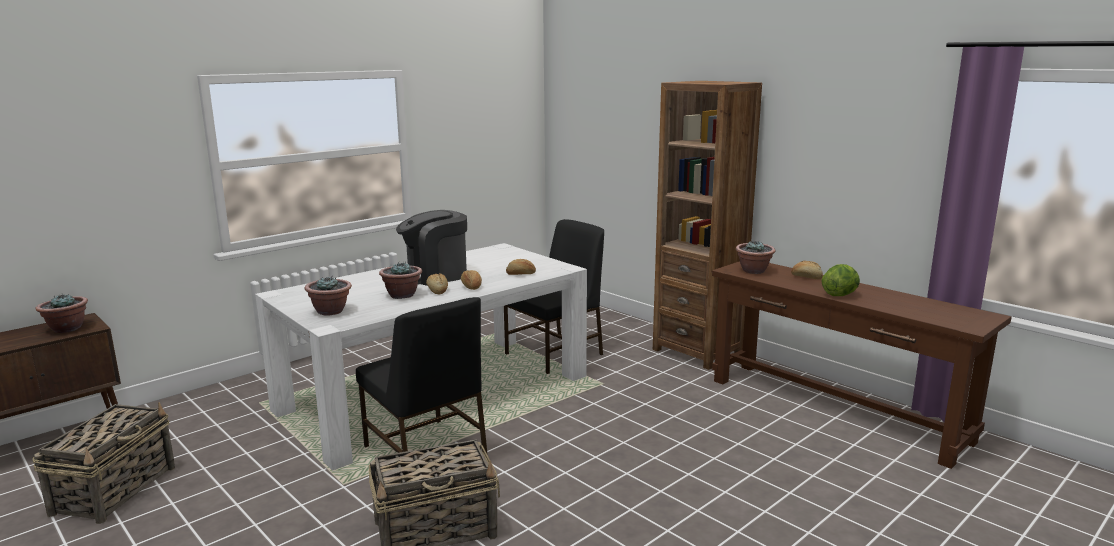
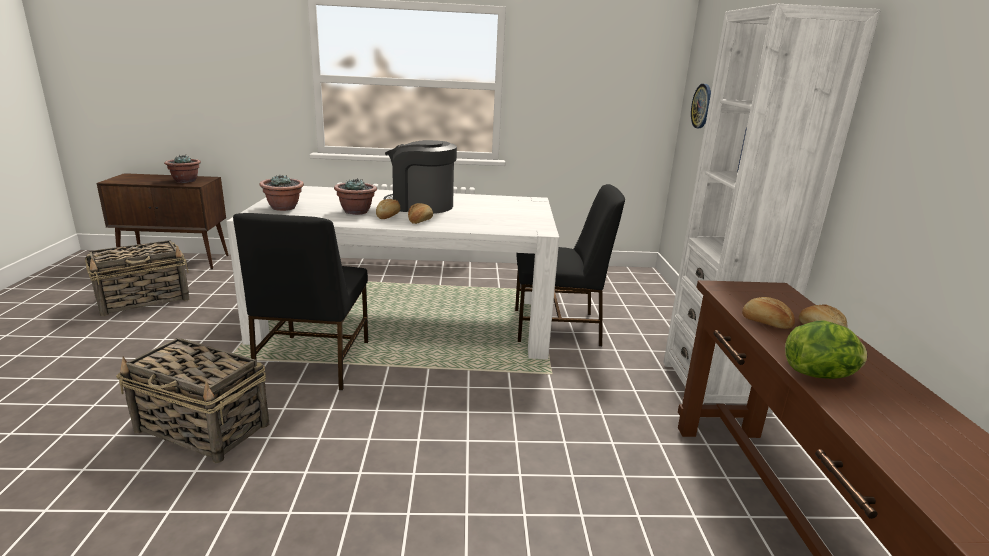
camera: 40 degrees right, 5 degrees up
(520, 274) = (487, 224): bread -> bread (765, 323)
(579, 141) = (702, 106): none -> wall clock
(697, 351) = (714, 386): brown bookcase -> white bookcase
(754, 271) = (753, 298): potted plant -> none

